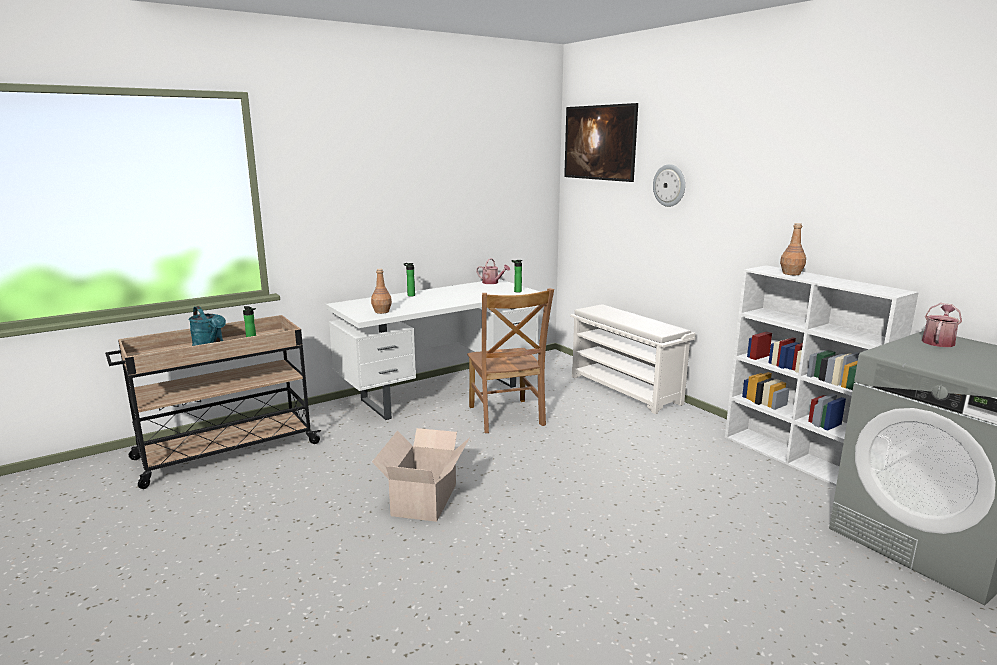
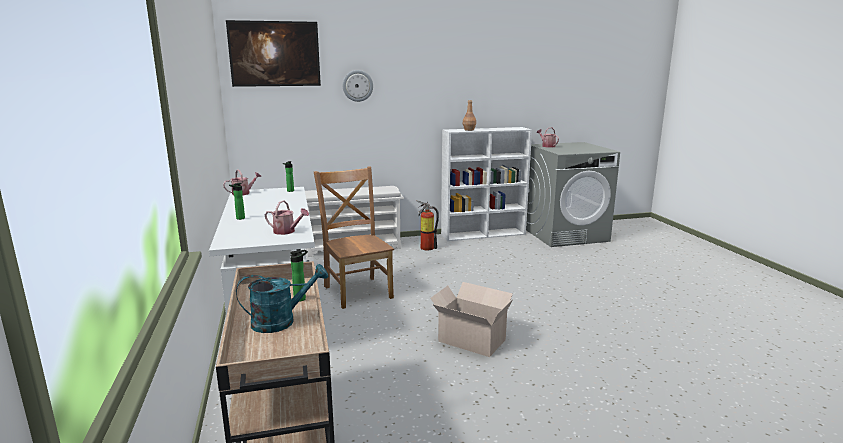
camera: 70 degrees left, 0 degrees up
(381, 311) = (287, 231): brown bottle -> watering can
(506, 417) = (357, 291): brown chair -> brown chair turned 120 degrees counterclockwise
(679, 428) = (425, 247): none -> fire extinguisher

